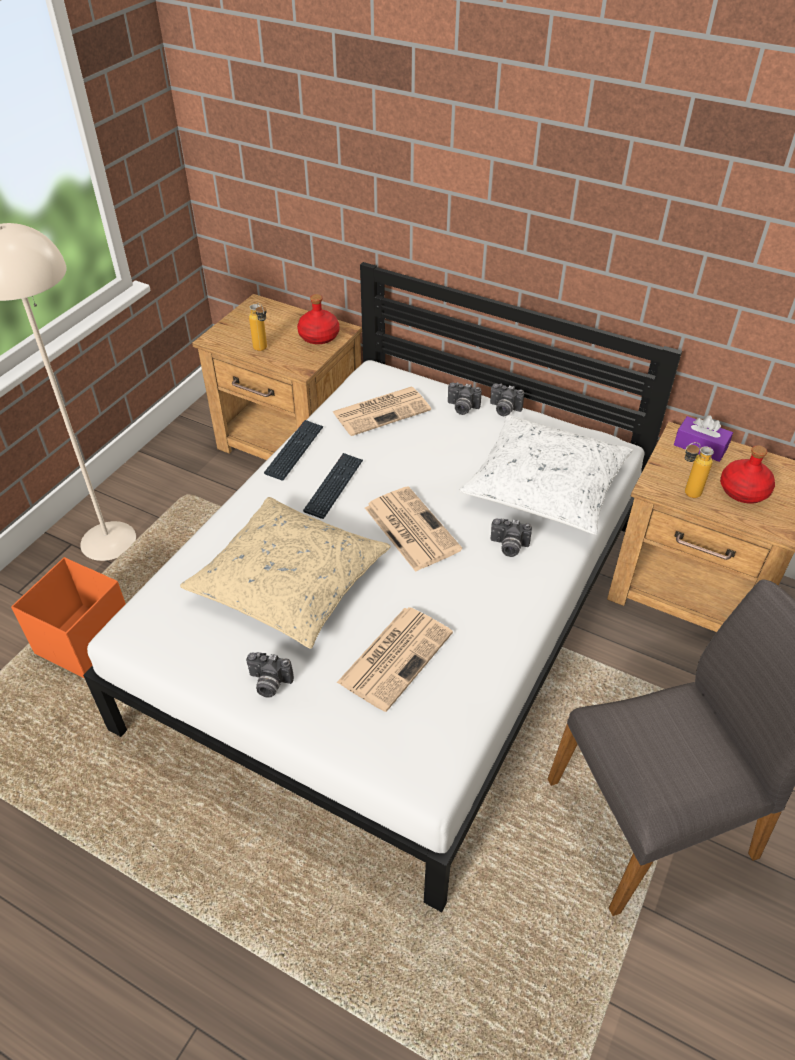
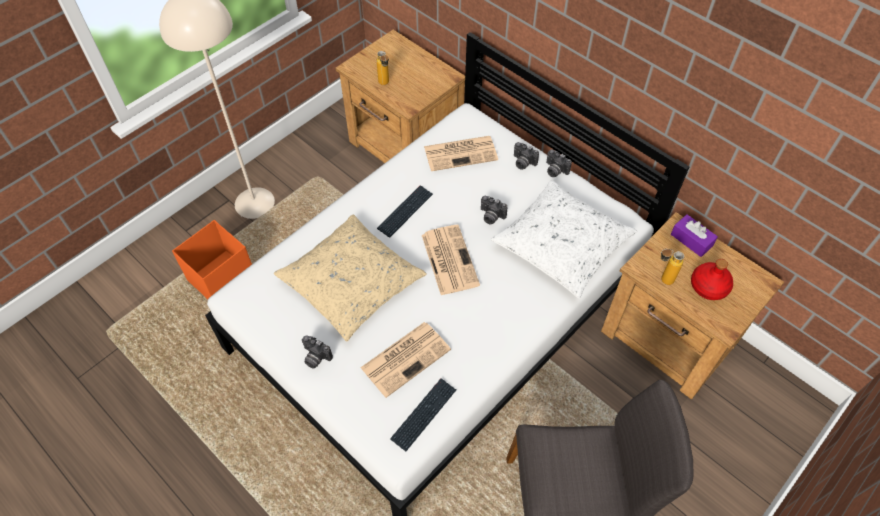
camera: 15 degrees right, 10 degrees up
(295, 450) = (386, 175): keyboard -> keyboard (424, 414)
(319, 336) = (431, 79): red bottle -> none
(508, 547) = (515, 290): camera -> camera (491, 216)

